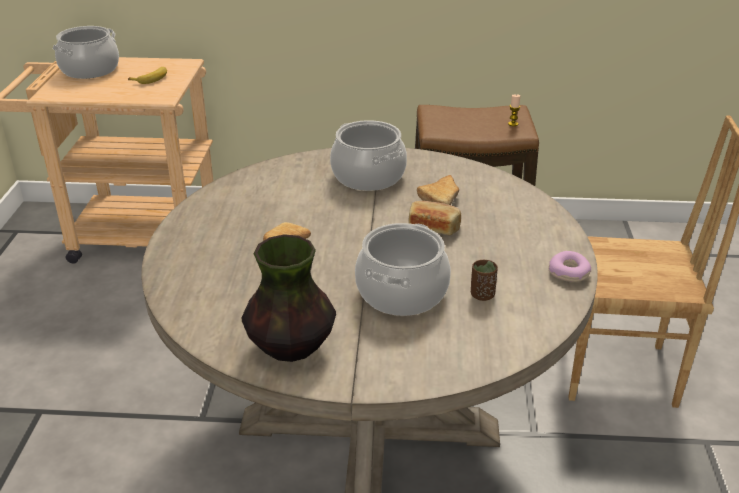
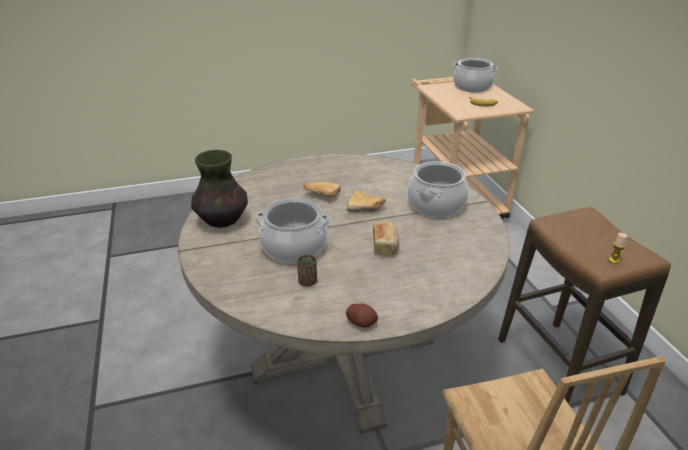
camera: 70 degrees right, 0 degrees up
(441, 199) = (430, 241): bread -> bread (366, 208)
(569, 273) = (361, 322): donut -> potato

